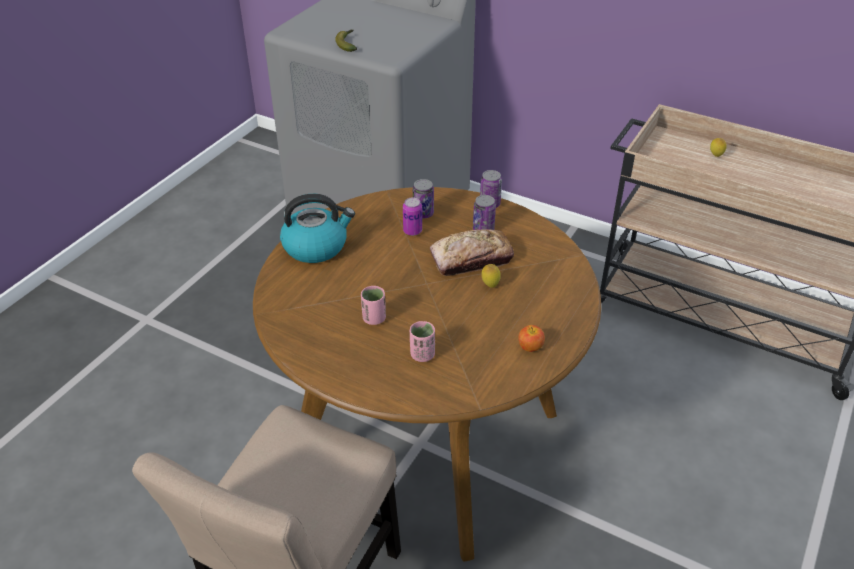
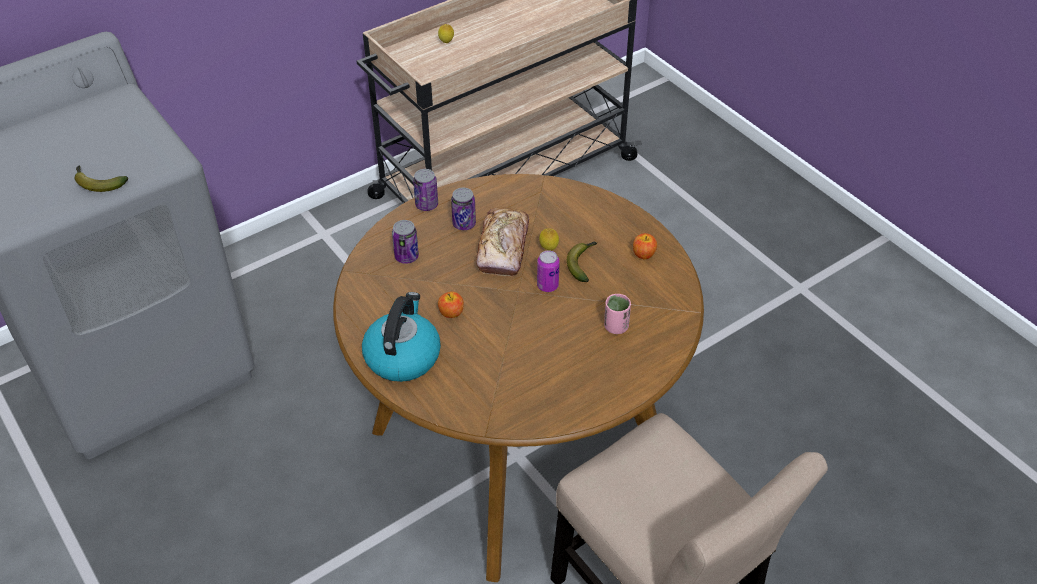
camera: 65 degrees left, 5 degrees up
(374, 318) = (546, 345): pink cup -> none
(377, 255) = (451, 313): none -> apple
(412, 231) = (430, 274): can -> can (547, 286)
(488, 311) = (582, 263): none -> banana

